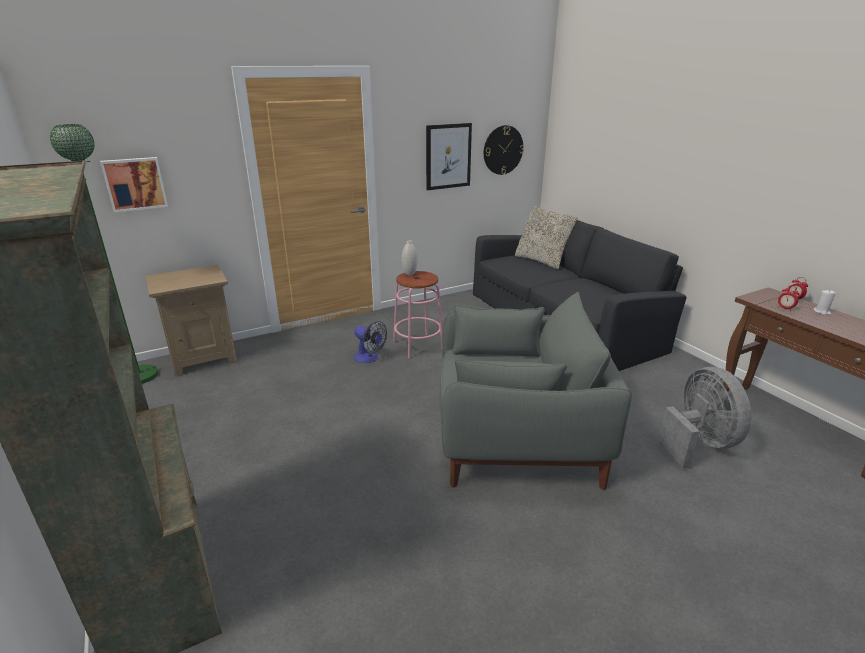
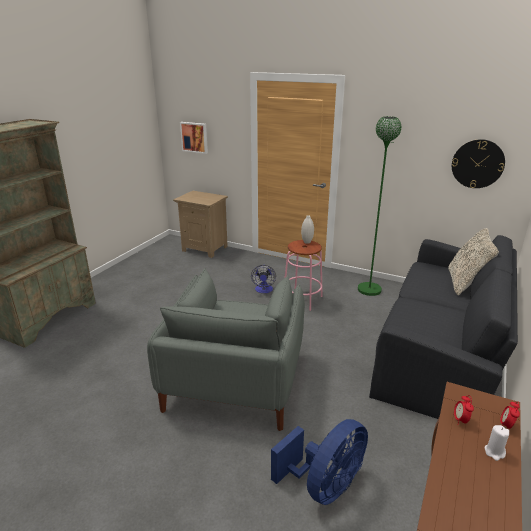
camera: 55 degrees right, 0 degrees up
(140, 376) = (173, 244): green floor lamp -> green floor lamp (369, 289)
(448, 156) = (410, 158): picture -> none
(517, 437) = (235, 380): grey armchair -> grey armchair turned 45 degrees clockwise
(698, 443) = (324, 485): grey fan -> blue fan

